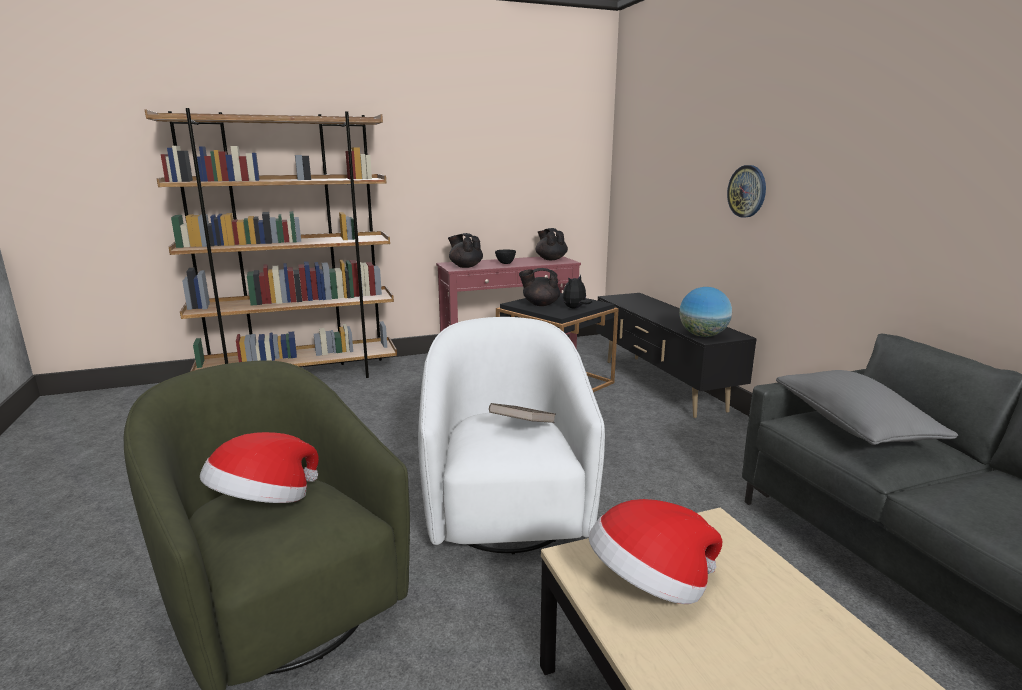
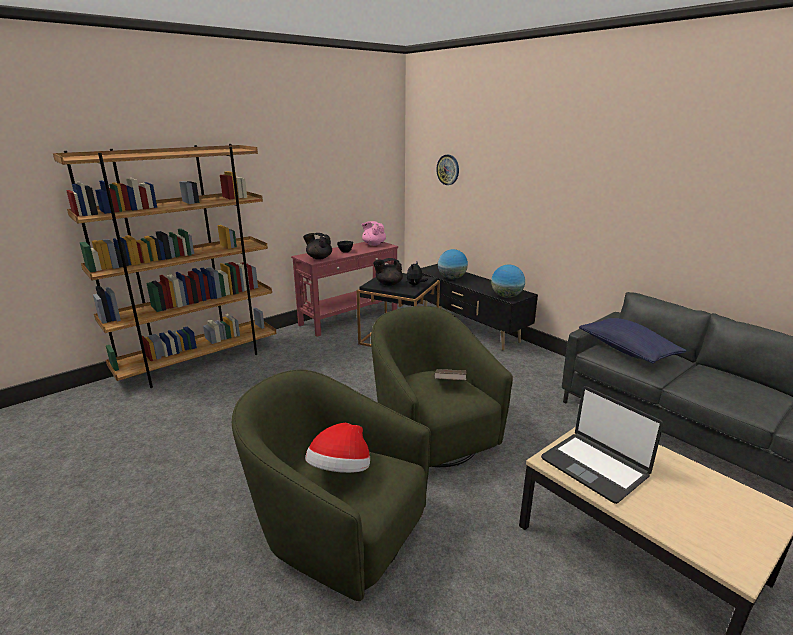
camera: 20 degrees left, 5 degrees up
(507, 505) = (432, 434): white armchair -> green armchair
(551, 259) = (373, 244): black teapot -> pink teapot
(641, 309) = (452, 278): none -> globe
(650, 586) = (595, 467): hat -> laptop
(747, 191) = (526, 199): wall clock -> wall clock (448, 169)
(852, 426) = (627, 350): grey pillow -> blue pillow

